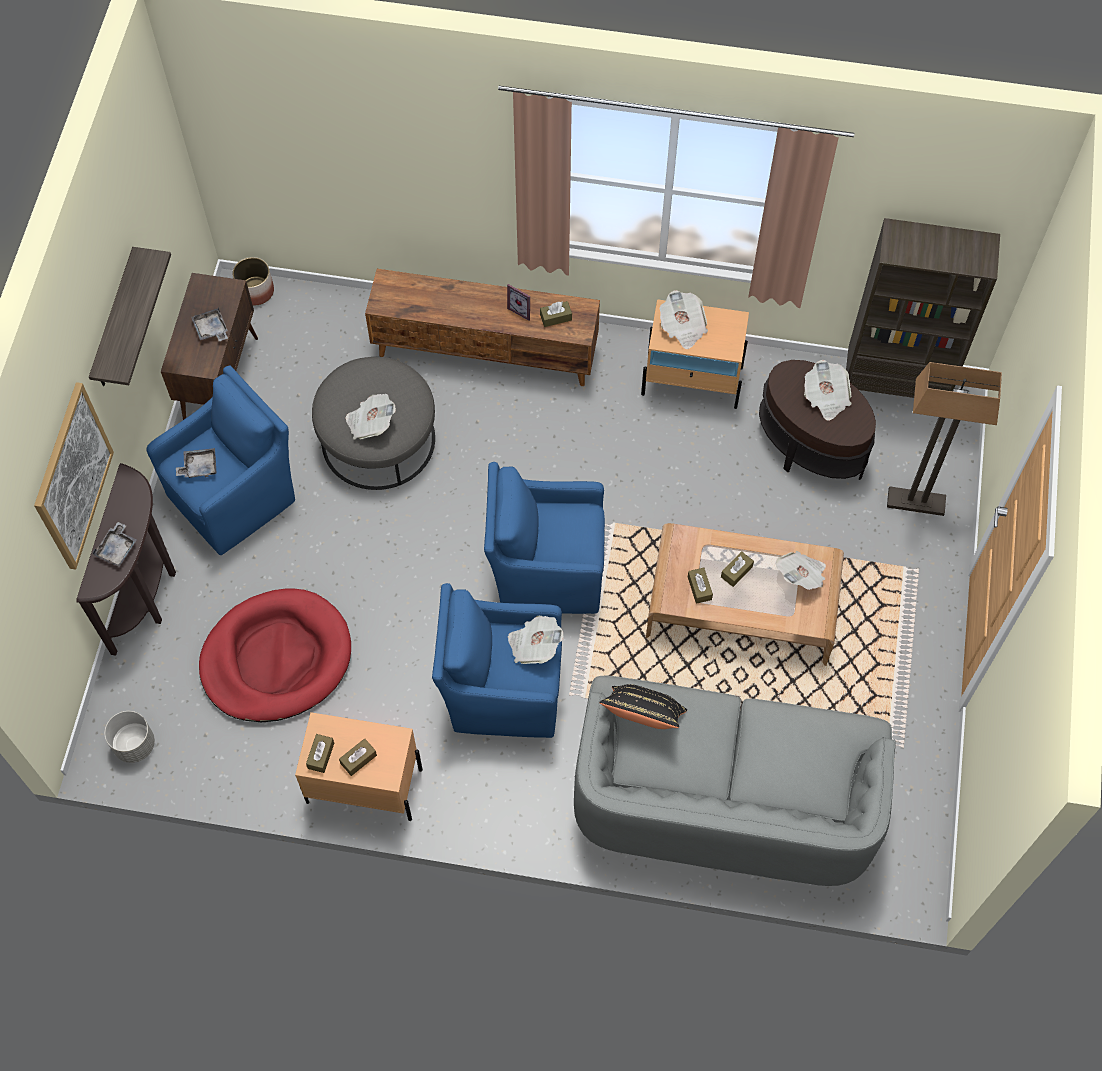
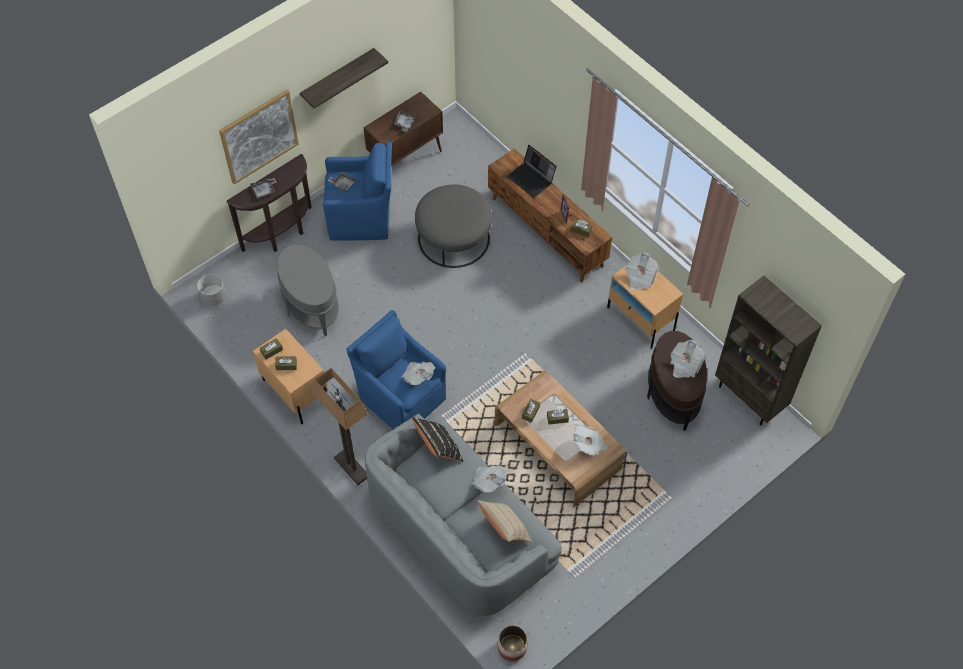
camera: 40 degrees right, 5 degrees down
(255, 291) = (461, 128): planter -> planter (512, 647)
(276, 659) = (311, 305): red dog bed -> grey side table
(371, 423) = (443, 220): newspaper -> newspaper (489, 481)
(436, 293) = (531, 179): none -> laptop
(546, 570) = (476, 357): blue armchair -> none
(812, 754) = (504, 530): none -> beige pillow
(915, 502) = (703, 463): floor lamp -> floor lamp (351, 467)

